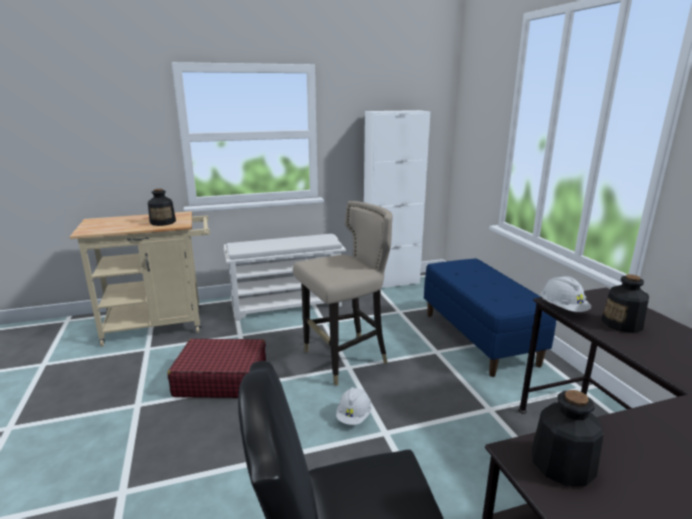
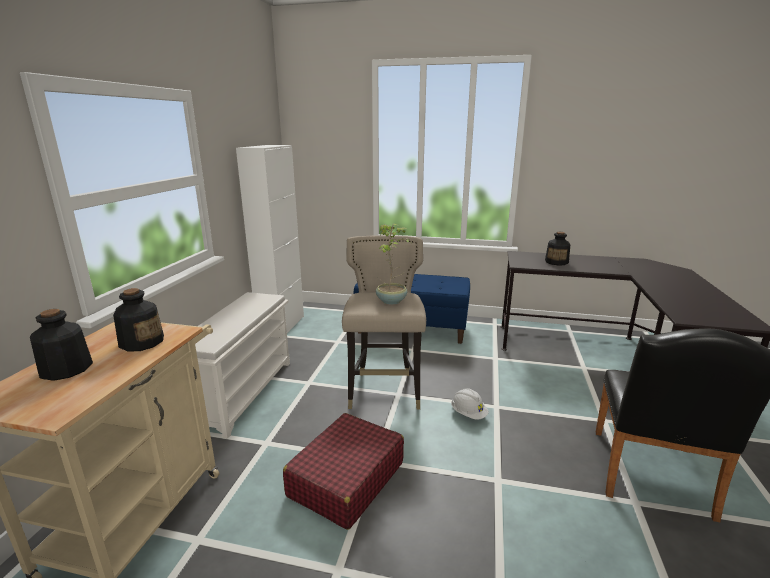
camera: 60 degrees left, 0 degrees up
(338, 268) = (392, 301): none -> potted plant
(561, 464) = (692, 313): bottle -> bottle (65, 369)
(563, 309) = (530, 266): white hard hat -> none

